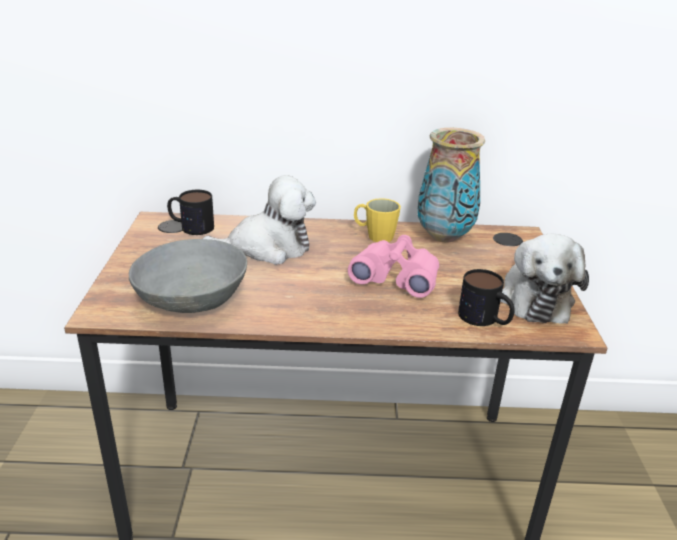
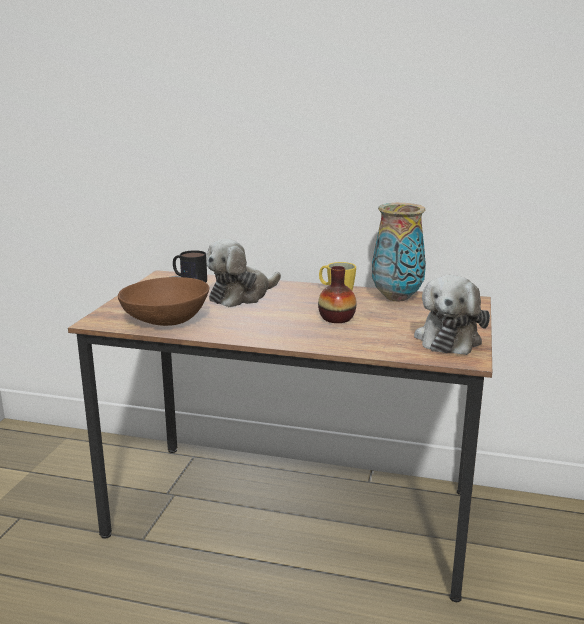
camera: 15 degrees right, 10 degrees down
(193, 299) = (167, 319): grey bowl -> brown bowl
(267, 248) = (241, 296): plush toy -> plush toy turned 135 degrees clockwise
(396, 277) = (336, 318): pink binoculars -> vase
(485, 319) = (395, 347): mug -> none

